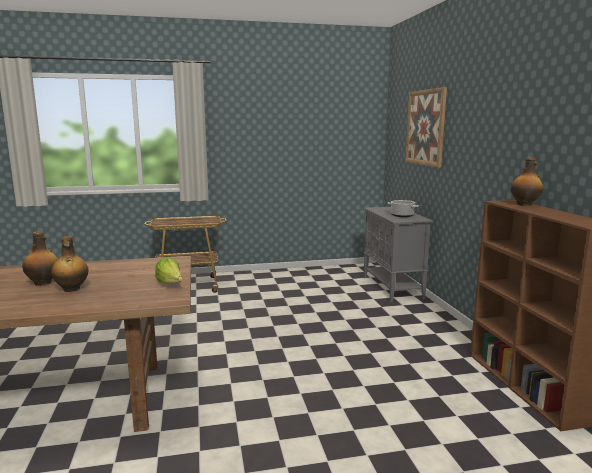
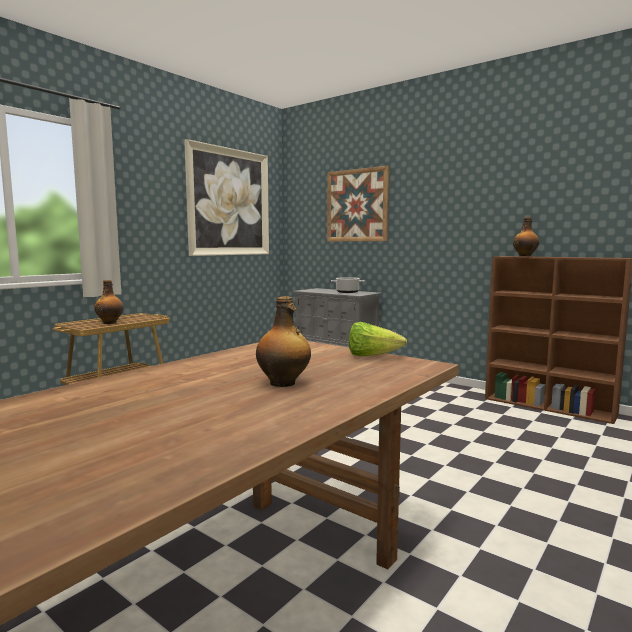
camera: 40 degrees left, 5 degrees down
(43, 283) = (212, 387): bottle -> bottle (110, 323)
(319, 124) = (229, 202): none -> picture

